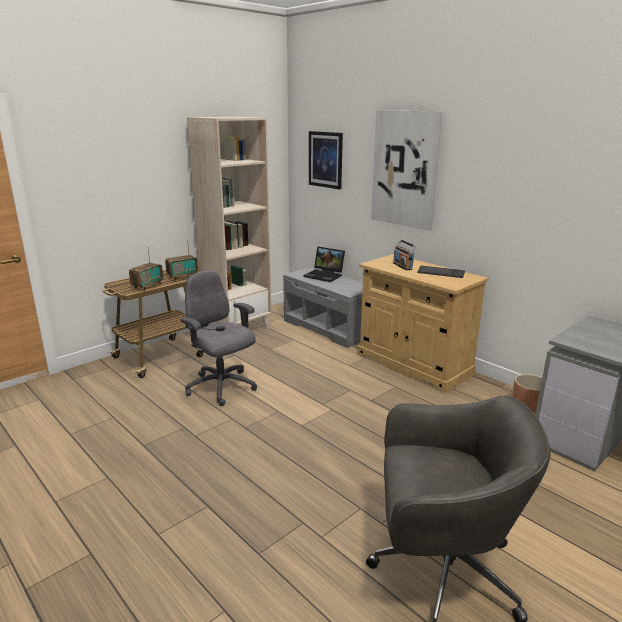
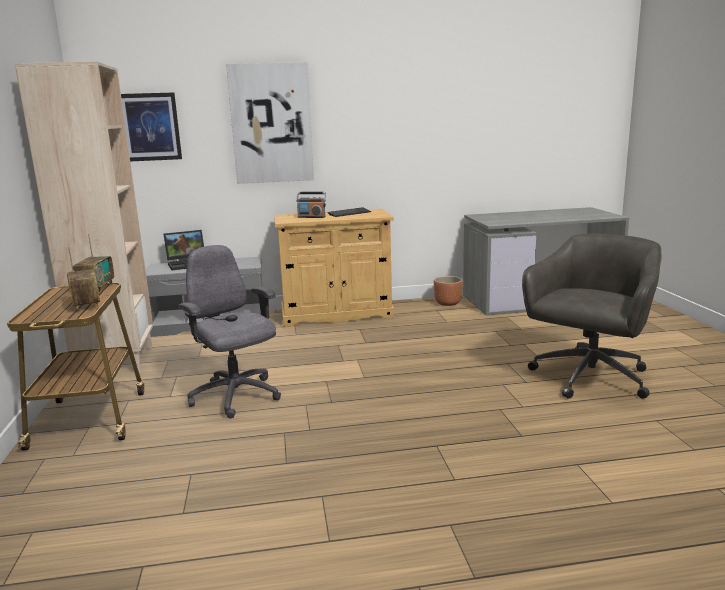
camera: 55 degrees left, 5 degrees down
(221, 388) = (236, 397): grey office chair -> grey office chair turned 60 degrees clockwise

